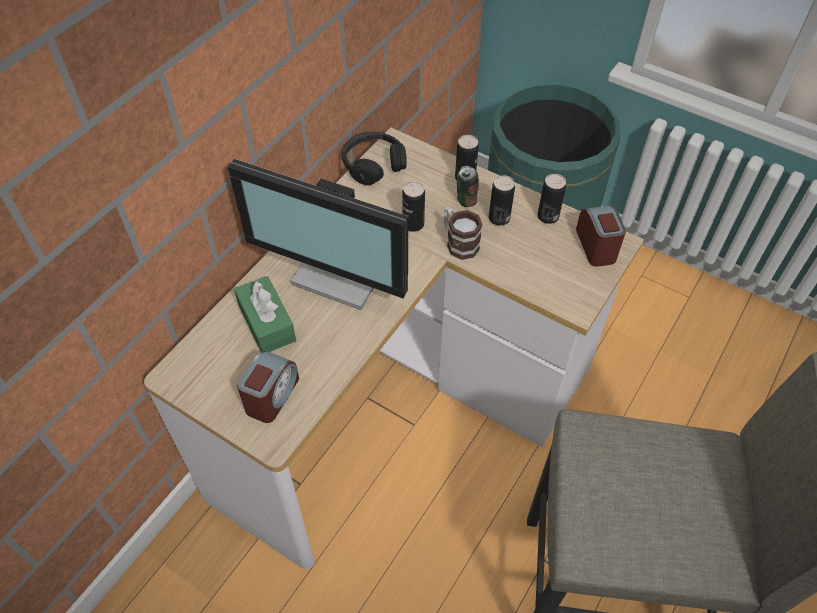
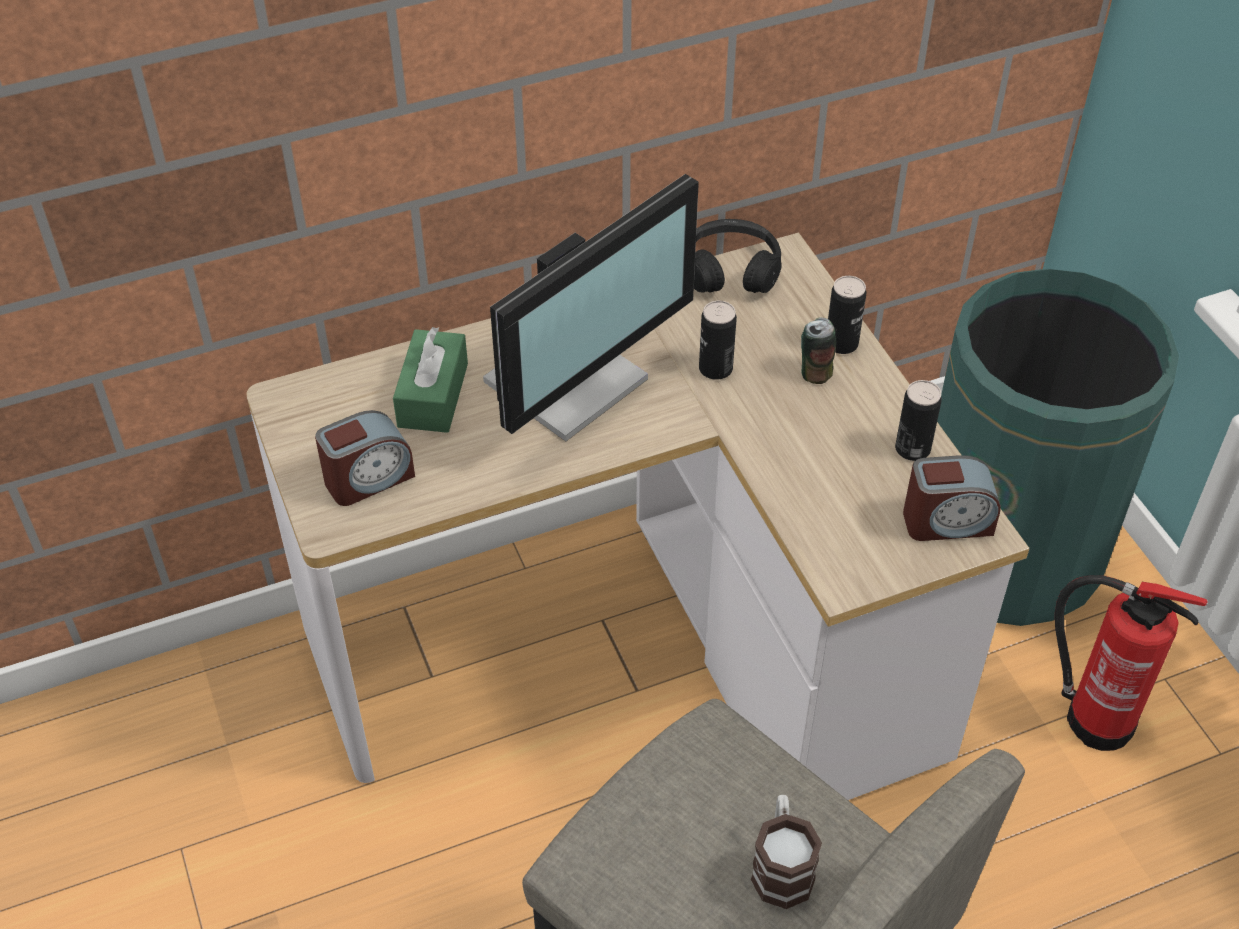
camera: 35 degrees right, 5 degrees down
(342, 273) = (572, 383): monitor -> monitor turned 105 degrees counterclockwise
(458, 242) = (755, 420): mug -> mug (781, 865)
(499, 218) = (840, 417): can -> none
(596, 246) = (947, 521): alarm clock -> alarm clock turned 60 degrees clockwise
(627, 311) = (1093, 717): none -> fire extinguisher

